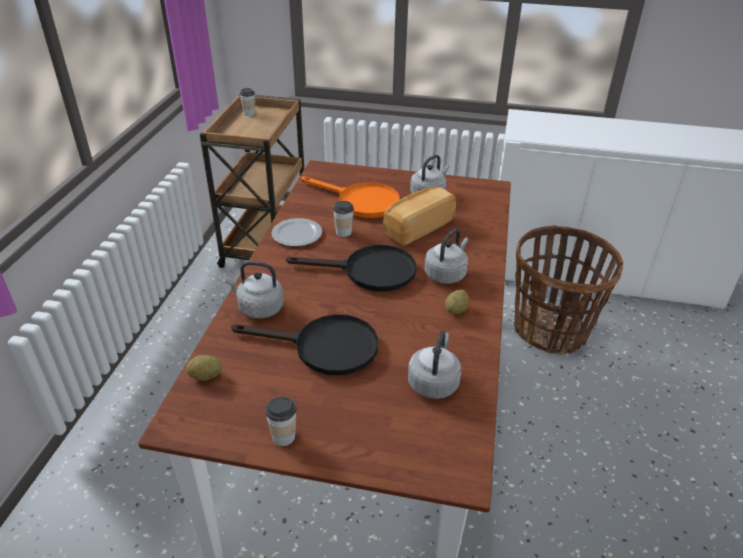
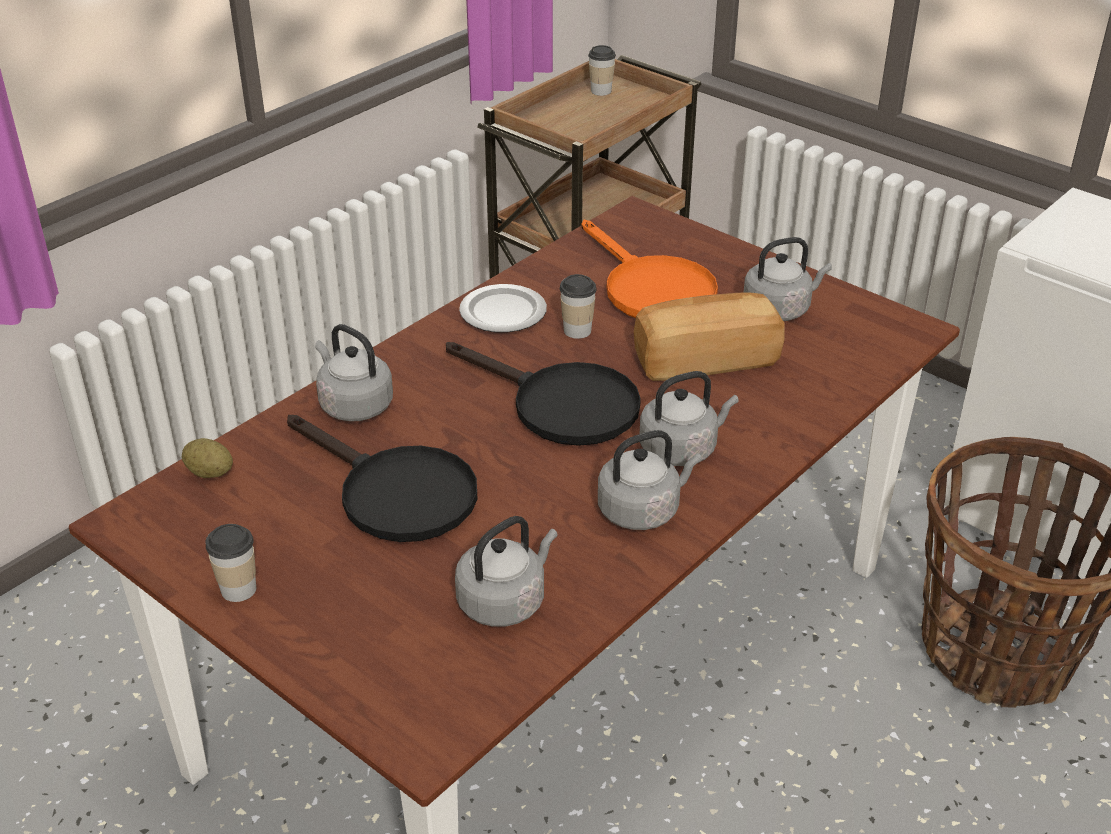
camera: 30 degrees right, 0 degrees up
(456, 310) = (642, 510): potato -> grey kettle

